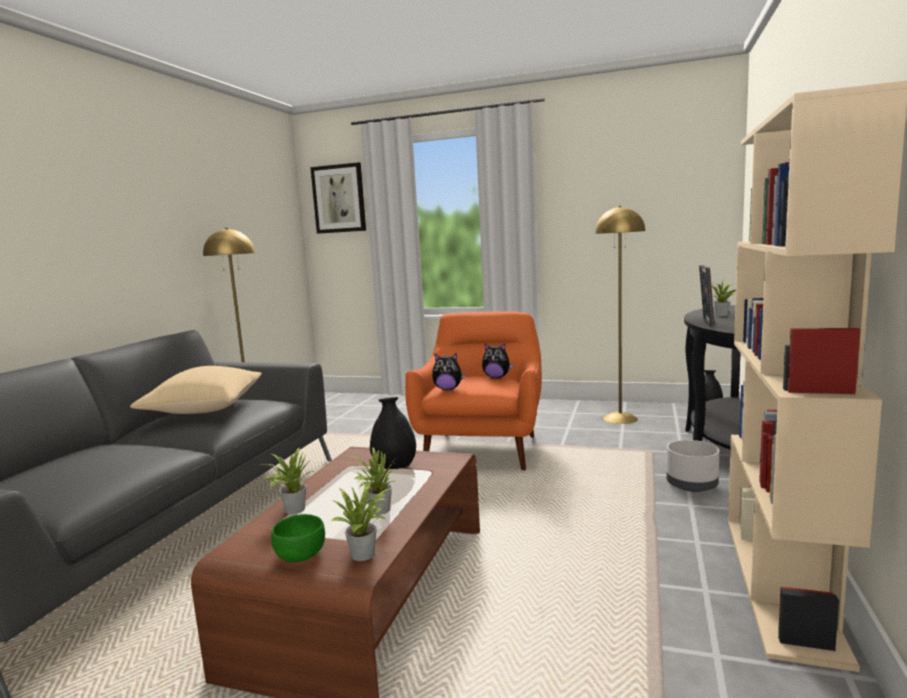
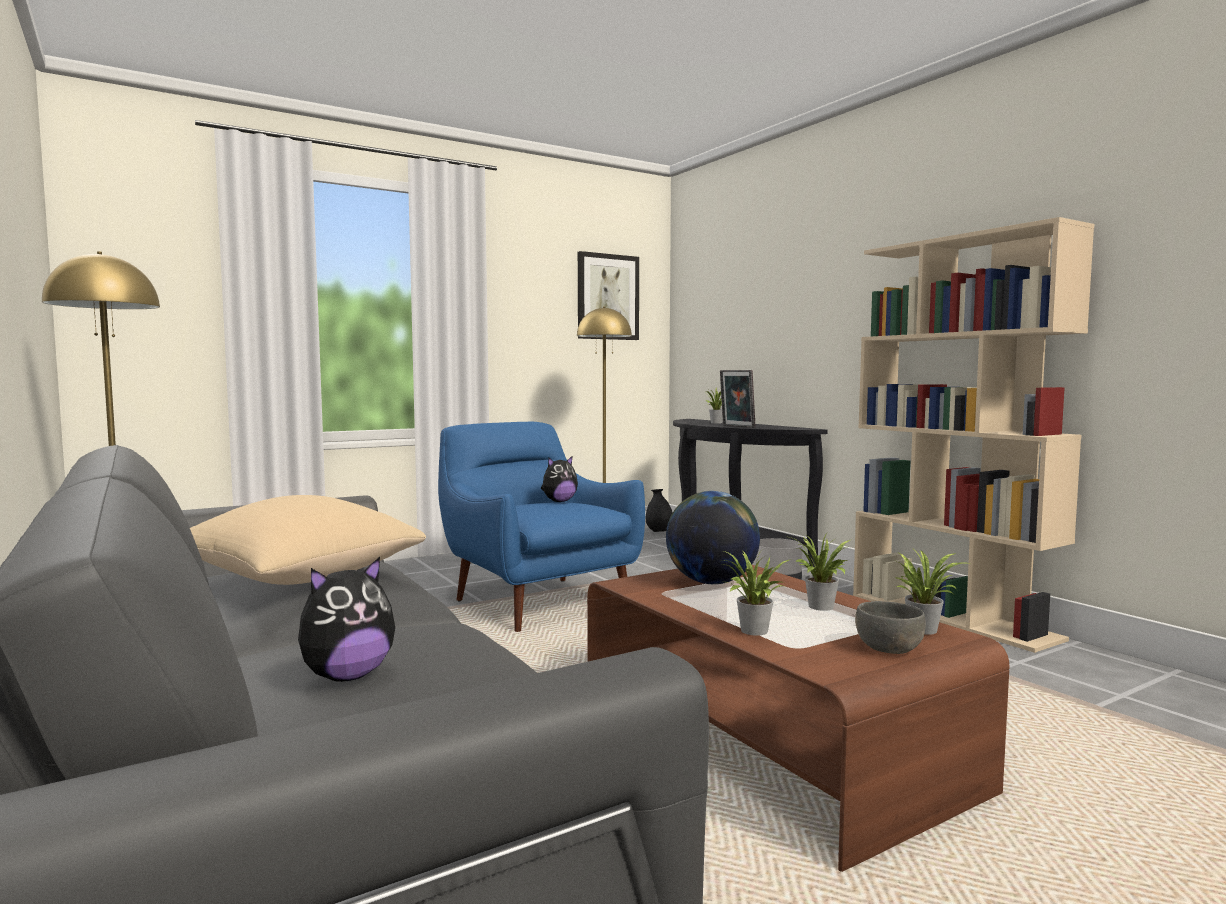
camera: 50 degrees left, 5 degrees down
(300, 555) = (888, 648): green bowl -> grey bowl
(339, 199) = (146, 242): picture -> picture (607, 297)
(395, 467) = (711, 582): black vase -> globe
(448, 389) = (546, 516): plush toy -> plush toy (347, 676)
(482, 448) = (537, 601): orange armchair -> blue armchair

